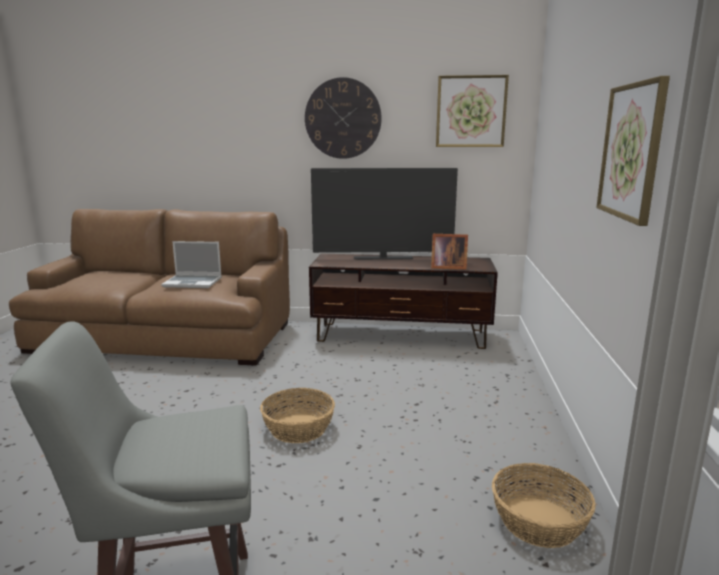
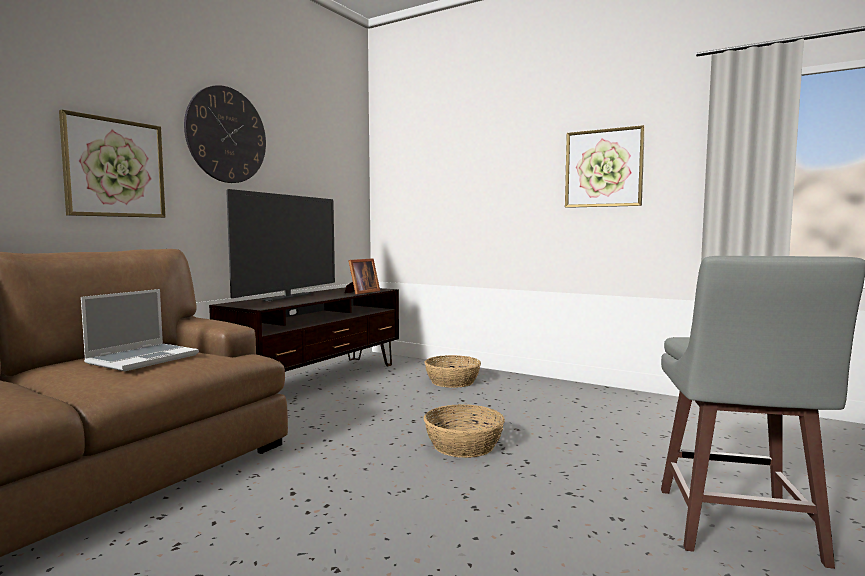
camera: 65 degrees left, 10 degrees down
(471, 111) = (331, 148): picture -> picture (114, 168)
(539, 521) = (637, 403): basket -> basket (452, 381)

